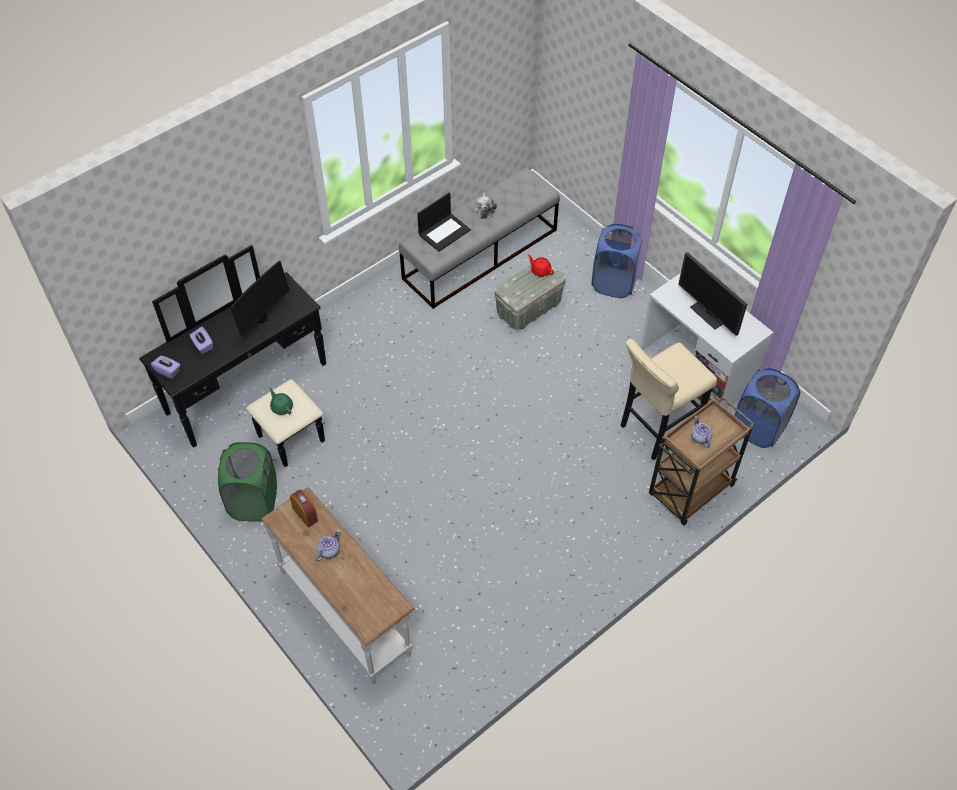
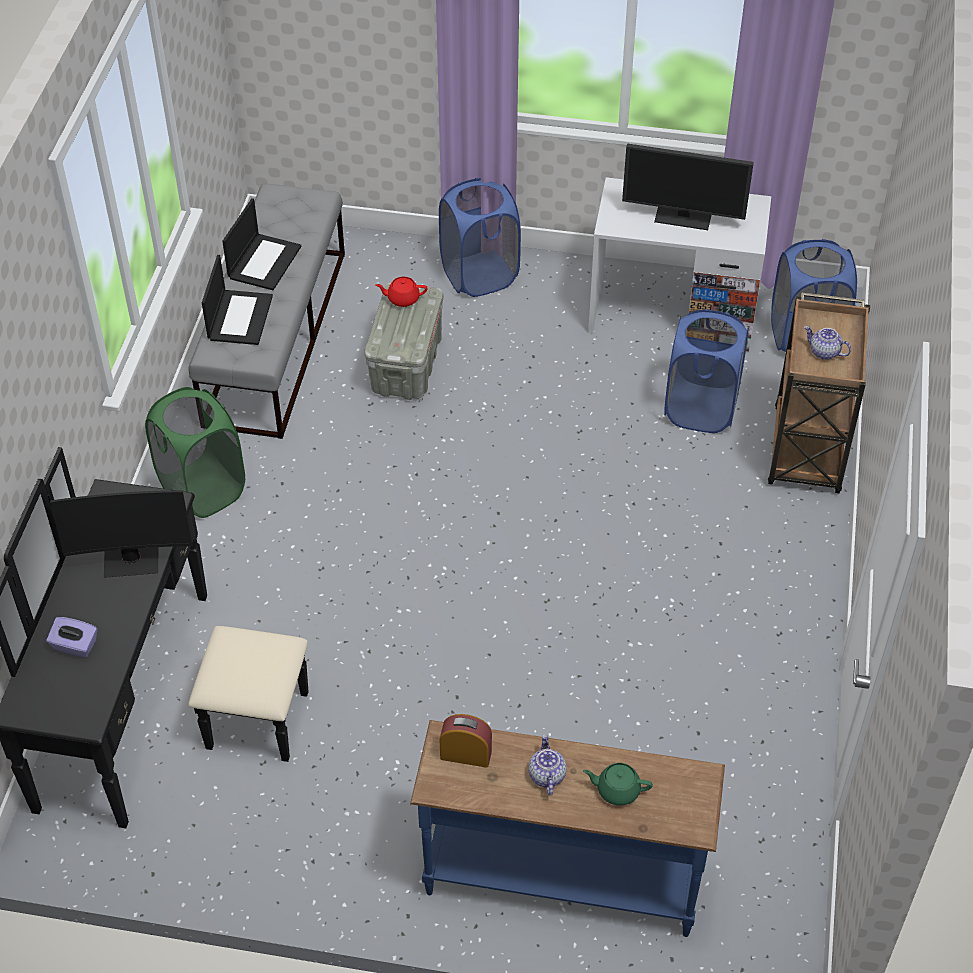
camera: 40 degrees left, 5 degrees down
(168, 371) = (58, 712): purple tissue box -> none
(254, 501) = (291, 834): green laundry basket -> green laundry basket (202, 489)
(263, 321) = (132, 559): monitor -> monitor turned 90 degrees clockwise
(282, 407) = (246, 667): green teapot -> green teapot (617, 790)
(346, 612) = (562, 877): white console table -> blue console table
(484, 209) = (264, 261): plush toy -> laptop
(656, 429) = (700, 409): beige stool -> blue laundry basket

